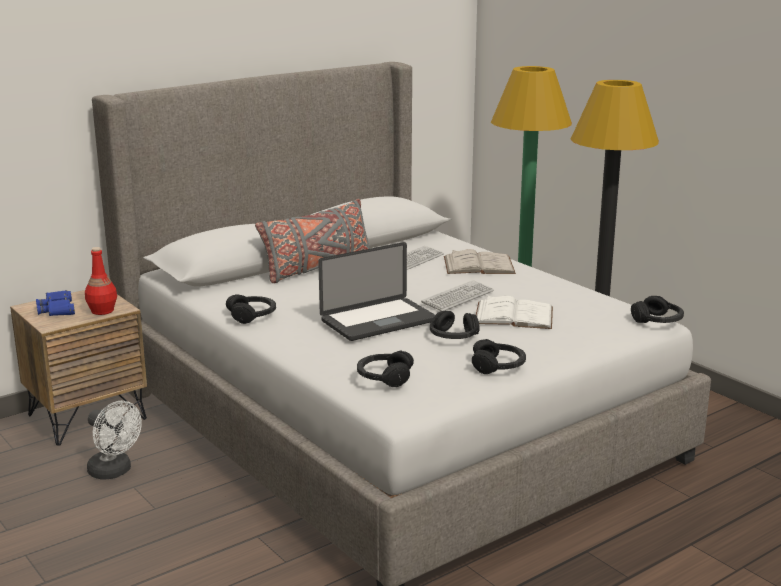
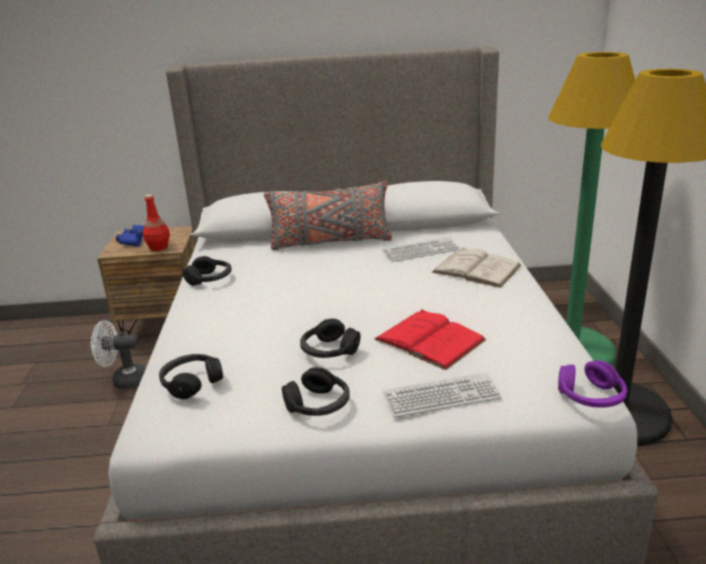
camera: 35 degrees right, 5 degrees up
(114, 472) = (124, 380): white fan -> white fan turned 105 degrees clockwise
(378, 321) = (288, 312): laptop -> none
(458, 297) = (402, 303): keyboard -> keyboard (441, 396)
(514, 315) = (429, 340): white book -> red book
(658, 321) = (591, 397): black headphones -> purple headphones

